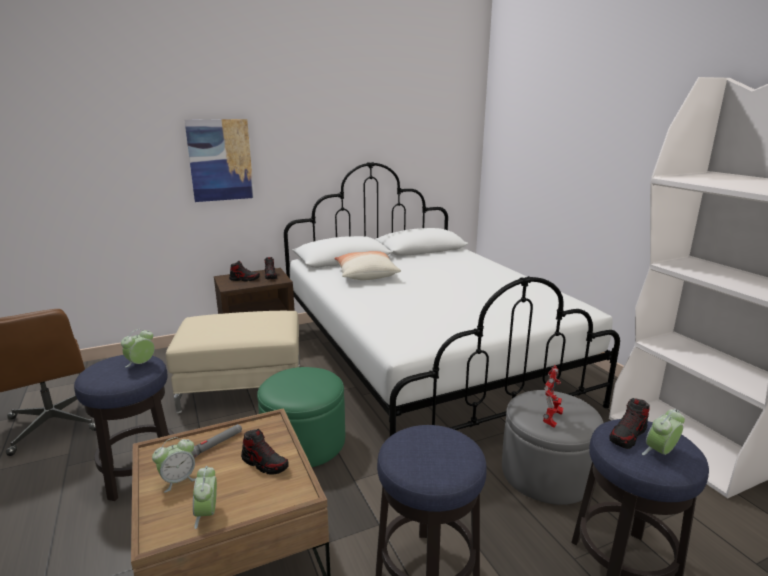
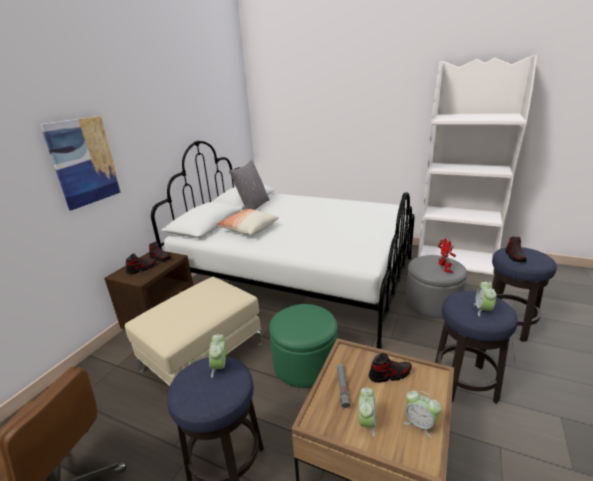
camera: 40 degrees left, 5 degrees up
(415, 256) = (253, 206): none -> grey pillow
(660, 452) = (534, 257): alarm clock -> alarm clock (483, 310)

